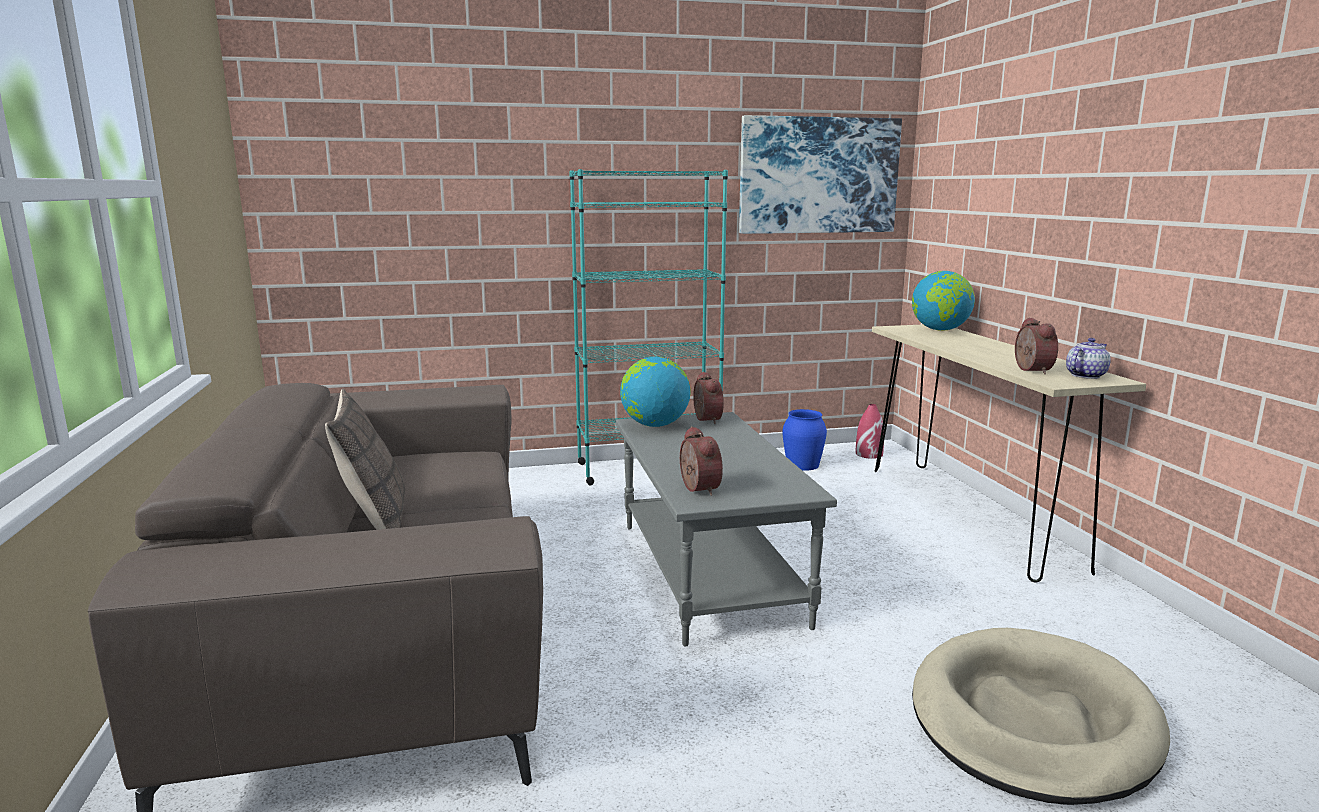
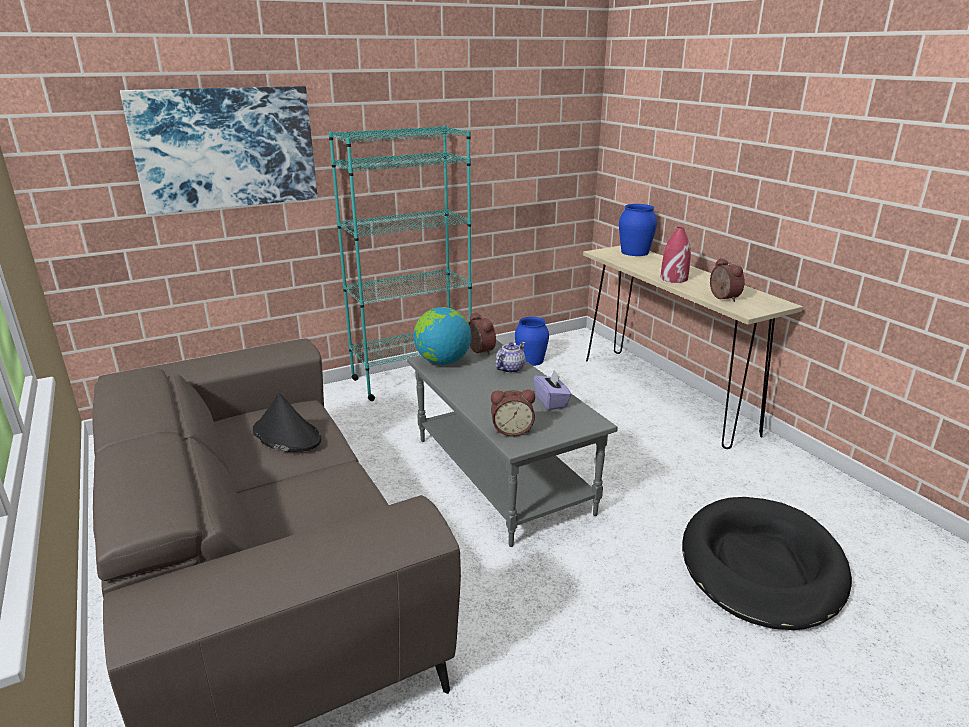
camera: 15 degrees left, 10 degrees up
(374, 521) = (257, 497): pillow -> none
(440, 473) = (286, 435): none -> black hat
(696, 489) = (512, 430): alarm clock -> alarm clock turned 120 degrees clockwise
(764, 469) = (551, 401): none -> purple tissue box
(818, 175) = (531, 123): picture -> picture (226, 148)
(868, 454) = (575, 344): red vase -> red vase (673, 278)
(940, 330) = (635, 252): globe -> blue vase
(1032, 721) = (761, 566): beige dog bed -> black dog bed
(1085, 375) = (760, 301): teapot -> teapot (510, 369)

